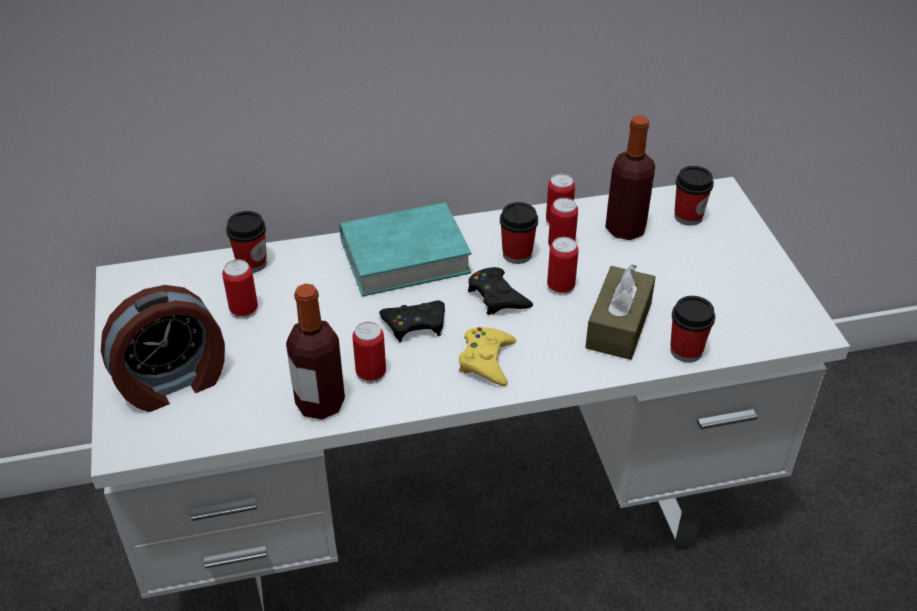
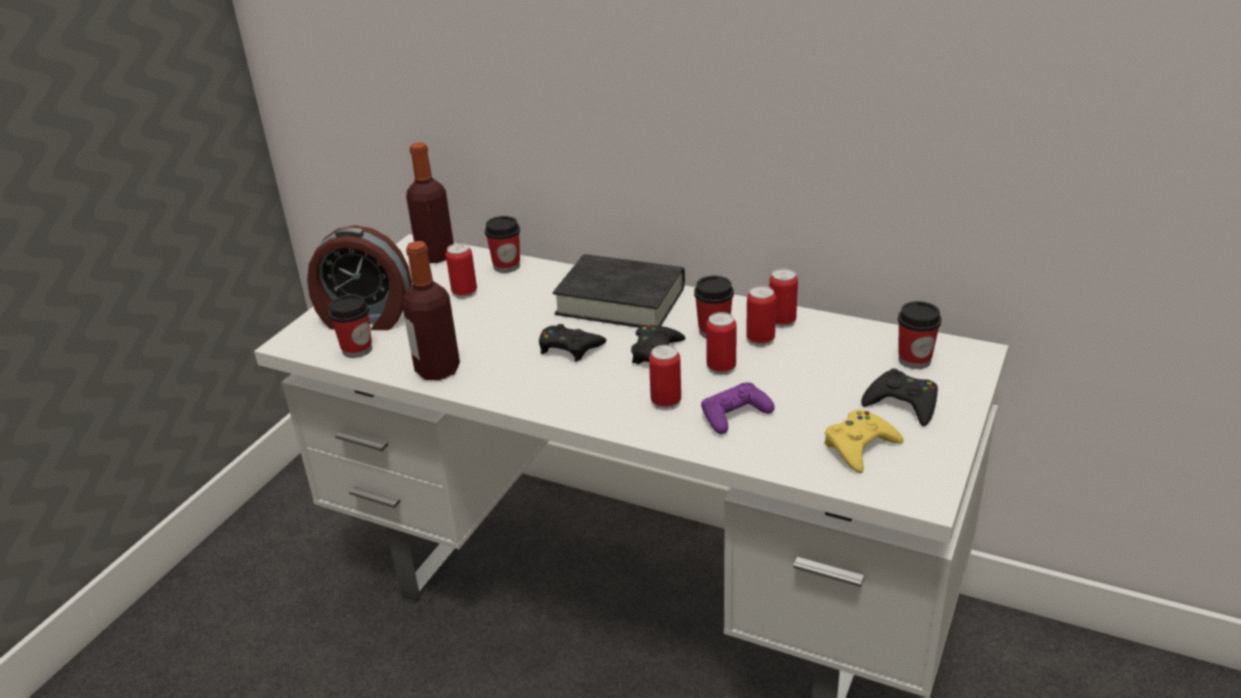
camera: 40 degrees right, 10 degrees down
(371, 373) = (496, 366): can -> can (666, 401)
(405, 257) = (620, 301): turquoise book -> black book
(486, 360) = (591, 393): yellow game controller -> yellow game controller (859, 446)
(618, 325) = (734, 415): brown tissue box -> purple game controller
(625, 229) = (837, 347): bottle -> bottle (436, 256)
(686, 351) = (772, 458): cup -> cup (357, 349)
(720, 259) = (902, 403): none -> black game controller

